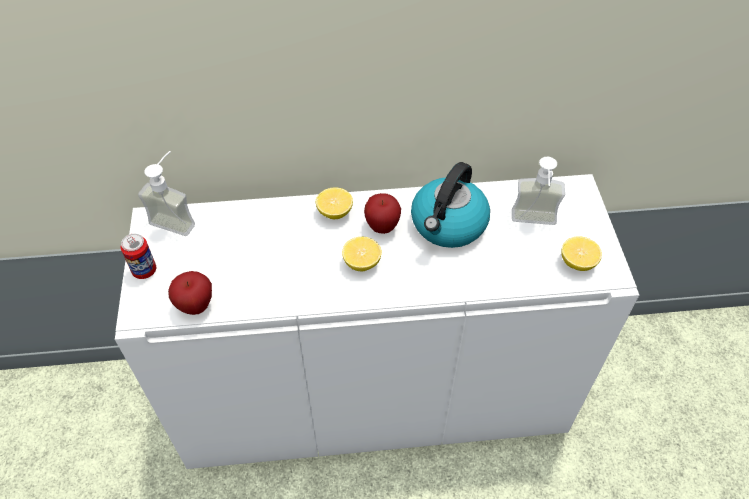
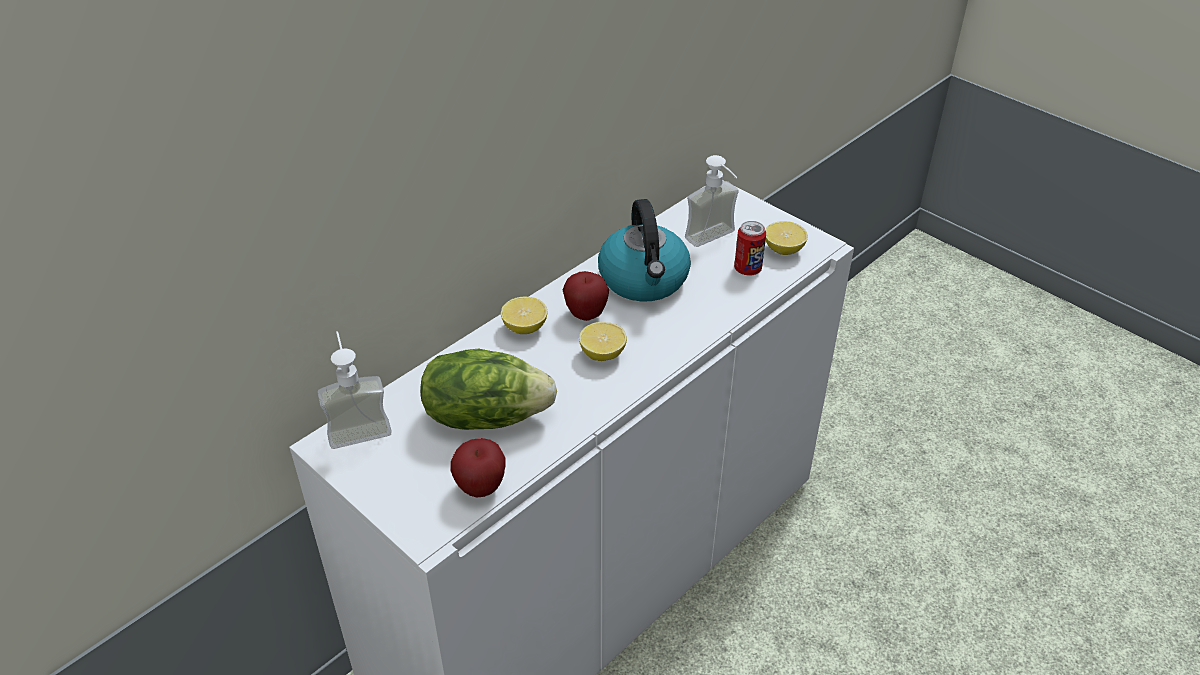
camera: 40 degrees left, 10 degrees down
(144, 270) = (381, 493): can -> can (747, 269)
(249, 259) = (486, 415): none -> lettuce

